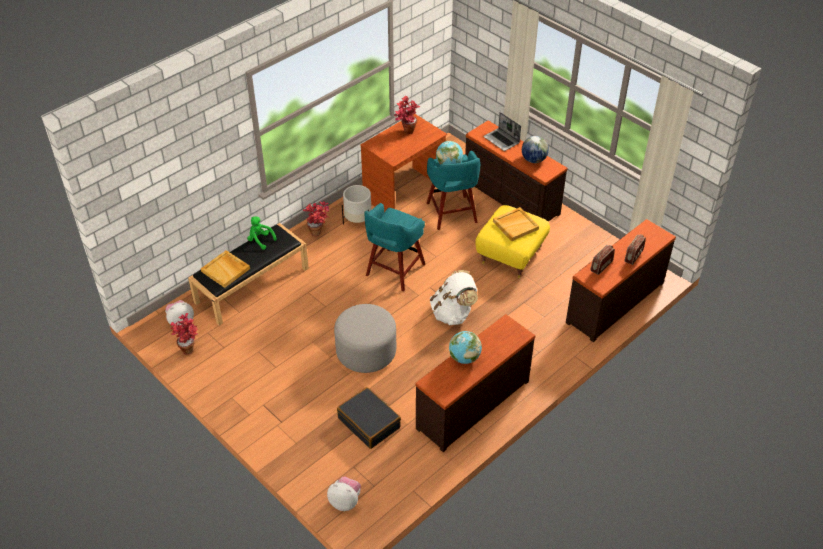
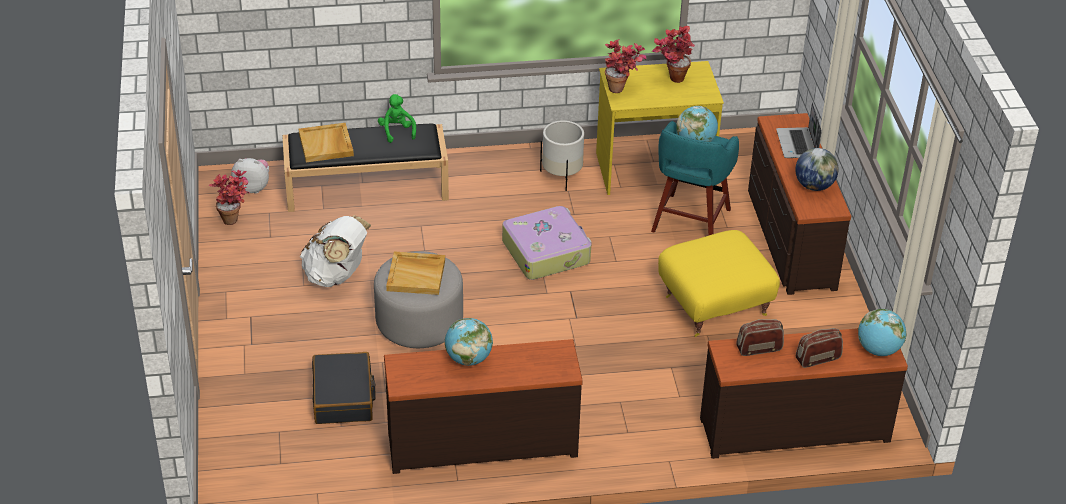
camera: 35 degrees right, 5 degrees down
(319, 232) = (503, 166): potted plant -> potted plant (622, 89)
(345, 501) = (234, 460): plush toy -> none
(394, 271) = (546, 252): turquoise stool -> suitcase
(404, 193) = (654, 171): brown desk -> yellow desk
(453, 313) = (567, 334): white backpack -> white backpack (336, 275)
(515, 225) = (723, 258): beige tray -> beige tray (416, 275)
(655, 235) = (878, 350): none -> globe

